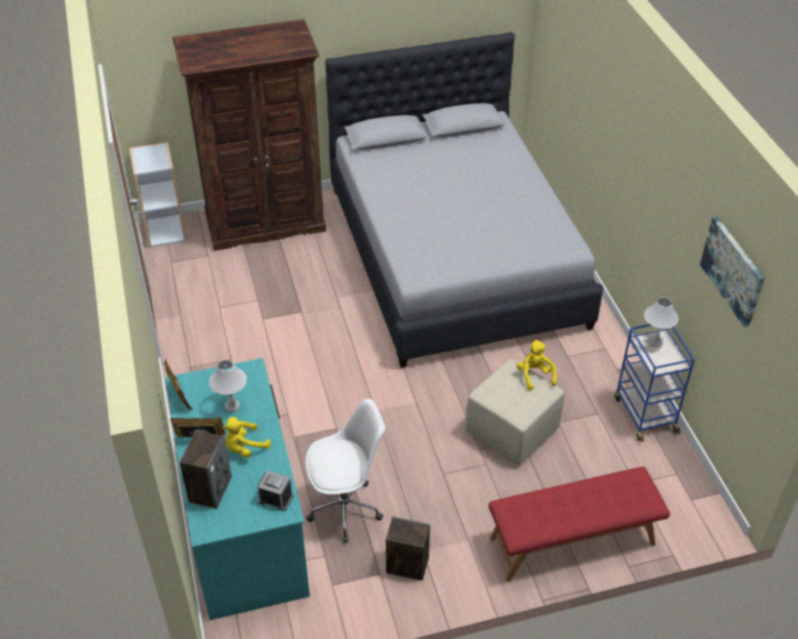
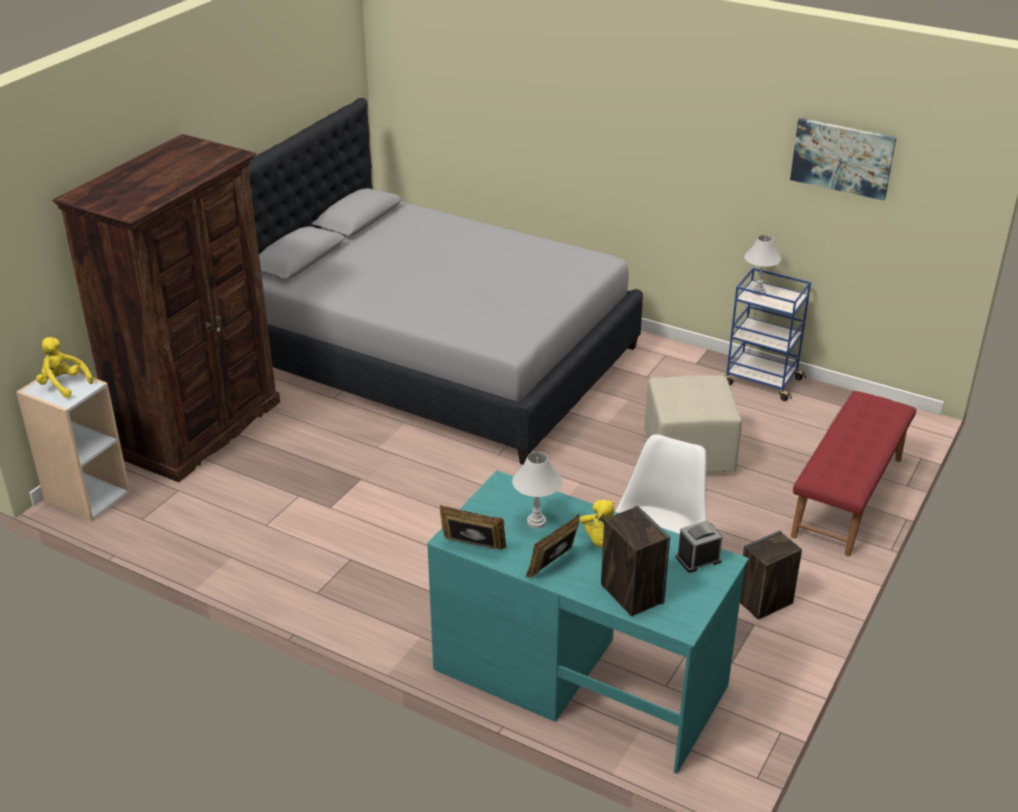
camera: 45 degrees left, 10 degrees down
(535, 375) = (690, 376): yellow plush toy -> yellow plush toy (63, 385)

